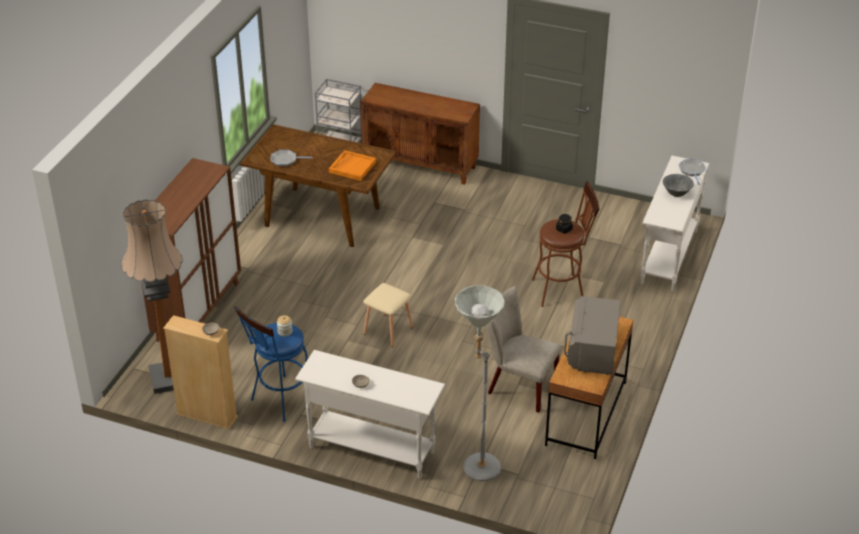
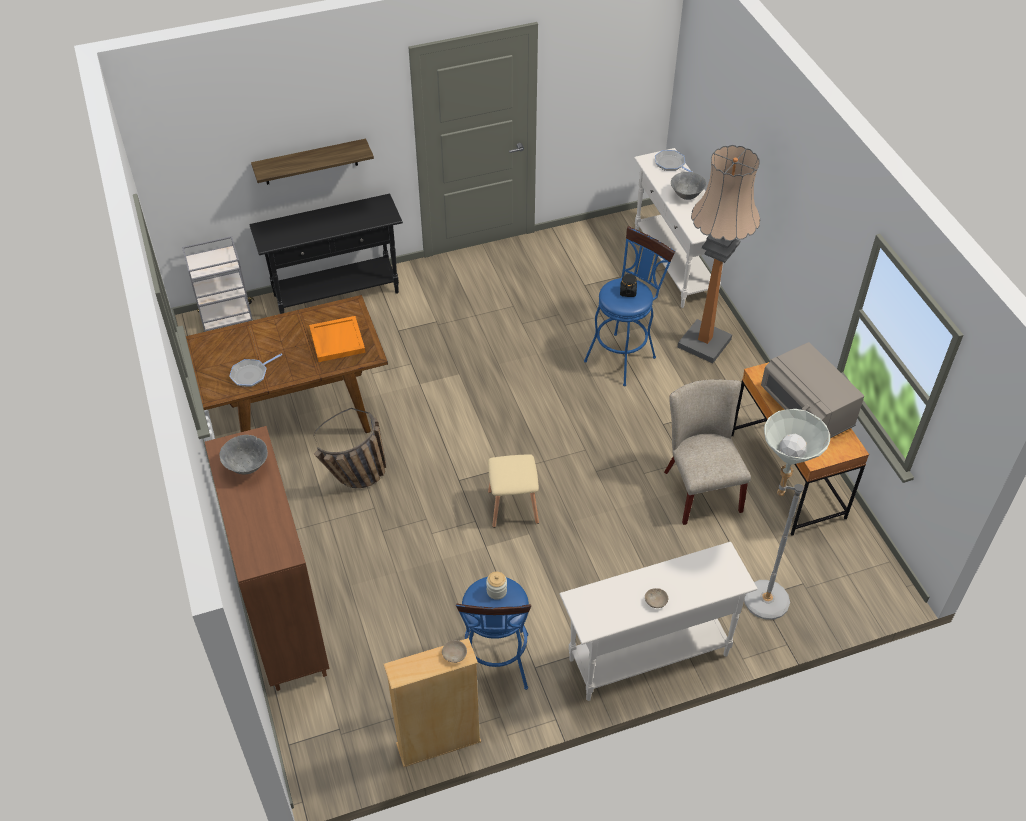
camera: 40 degrees left, 10 degrees up
(170, 378) = (344, 726): floor lamp -> floor lamp (704, 343)
(197, 179) = (247, 467): none -> grey bowl
(315, 267) = (356, 480): none -> basket
(421, 164) = (337, 294): brown cabinet -> black console table
(425, 54) = (310, 162): none -> shelf
(518, 386) = (699, 487): beige chair -> beige chair turned 90 degrees clockwise
(563, 289) = (623, 355): brown stool -> blue stool

